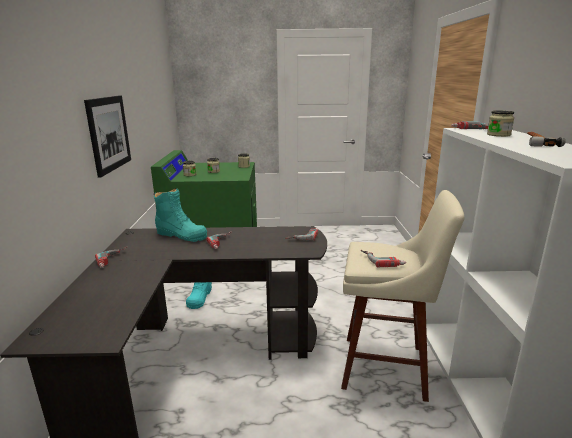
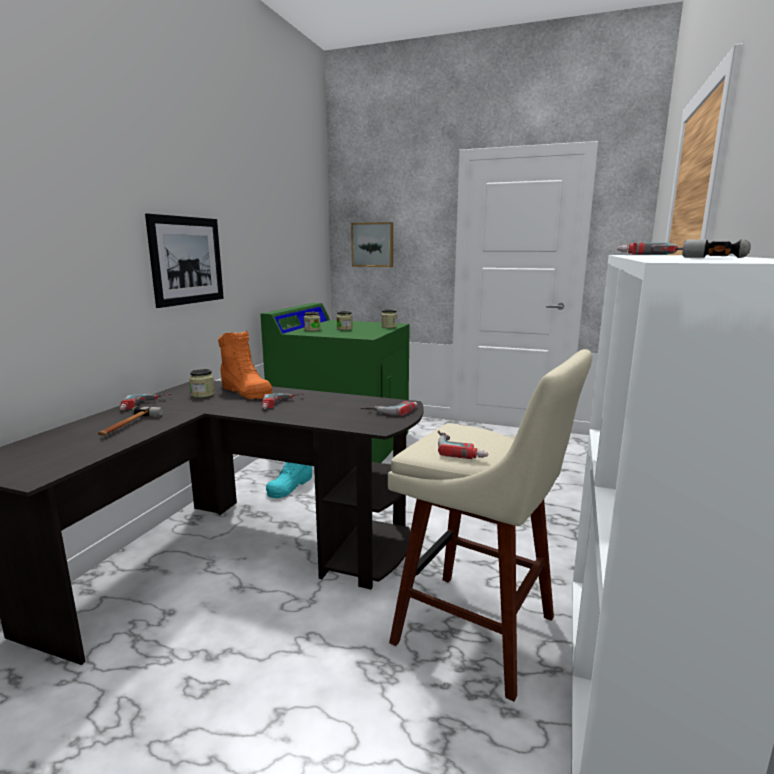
camera: 20 degrees right, 5 degrees down
(125, 281) = (128, 426): none -> hammer
(181, 235) = (246, 391): turquoise boot -> orange boot
(212, 100) = (373, 244): none -> picture
(498, 135) = (674, 255): jar -> jar (203, 394)

